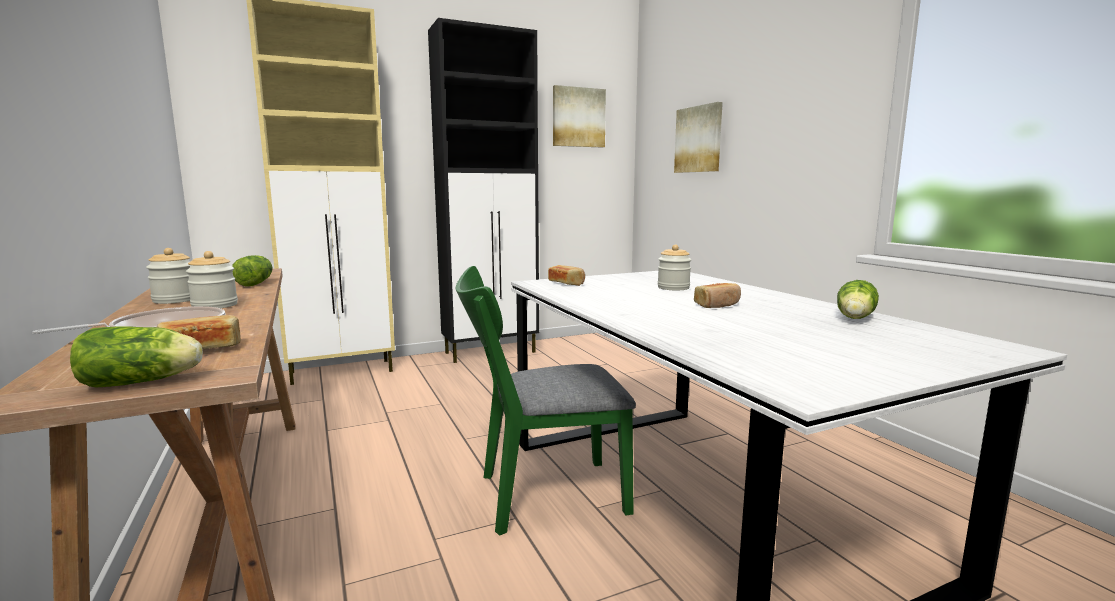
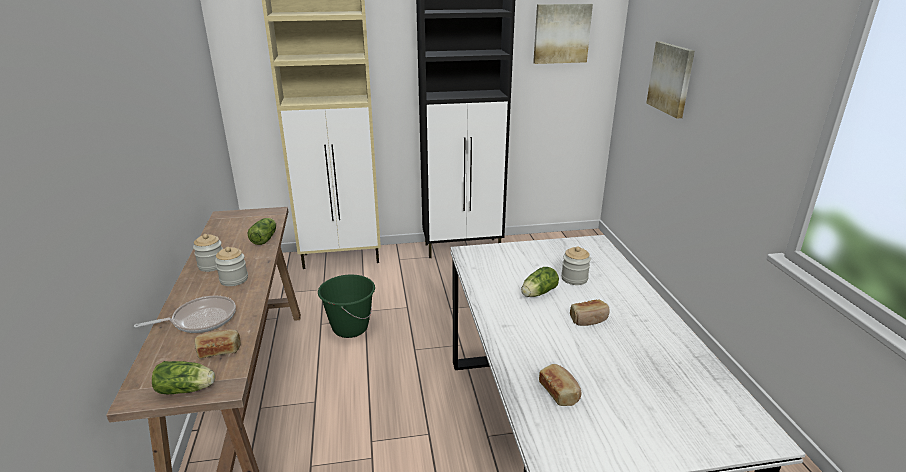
camera: 15 degrees right, 15 degrees up
(369, 429) = (350, 328): none -> green bucket
(541, 495) = (452, 417): green chair -> none
(567, 283) = (492, 258): bread -> bread (559, 392)
(854, 318) = (683, 363): lettuce -> lettuce (537, 293)

